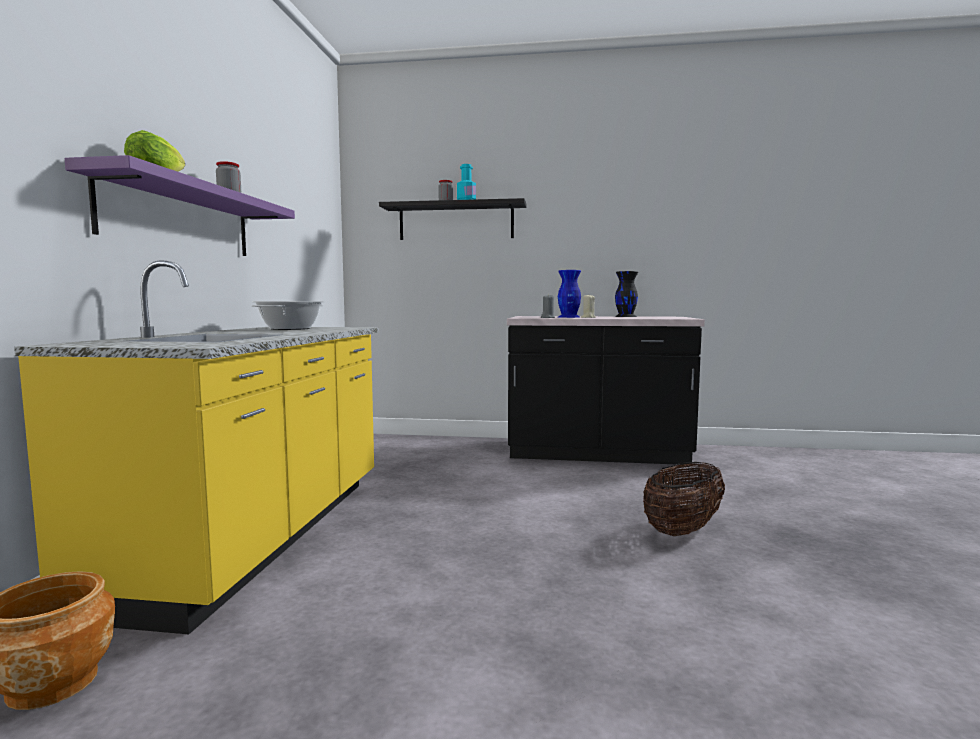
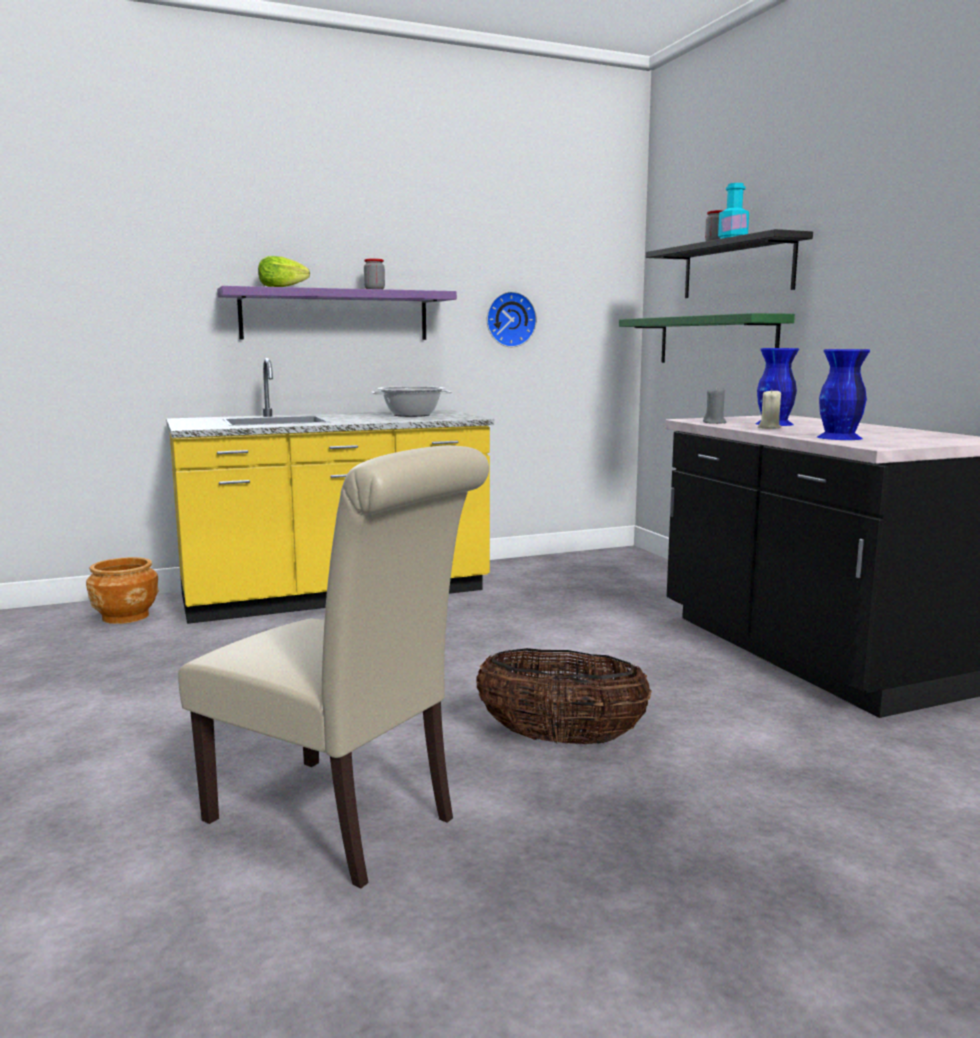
camera: 60 degrees right, 5 degrees up
(289, 244) = (510, 319): none -> wall clock
(437, 270) = (715, 341): none -> green shelf
(625, 316) = (887, 431): black vase -> none
(648, 318) = (838, 437): none -> blue vase
(801, 628) = (342, 823): none -> beige chair

